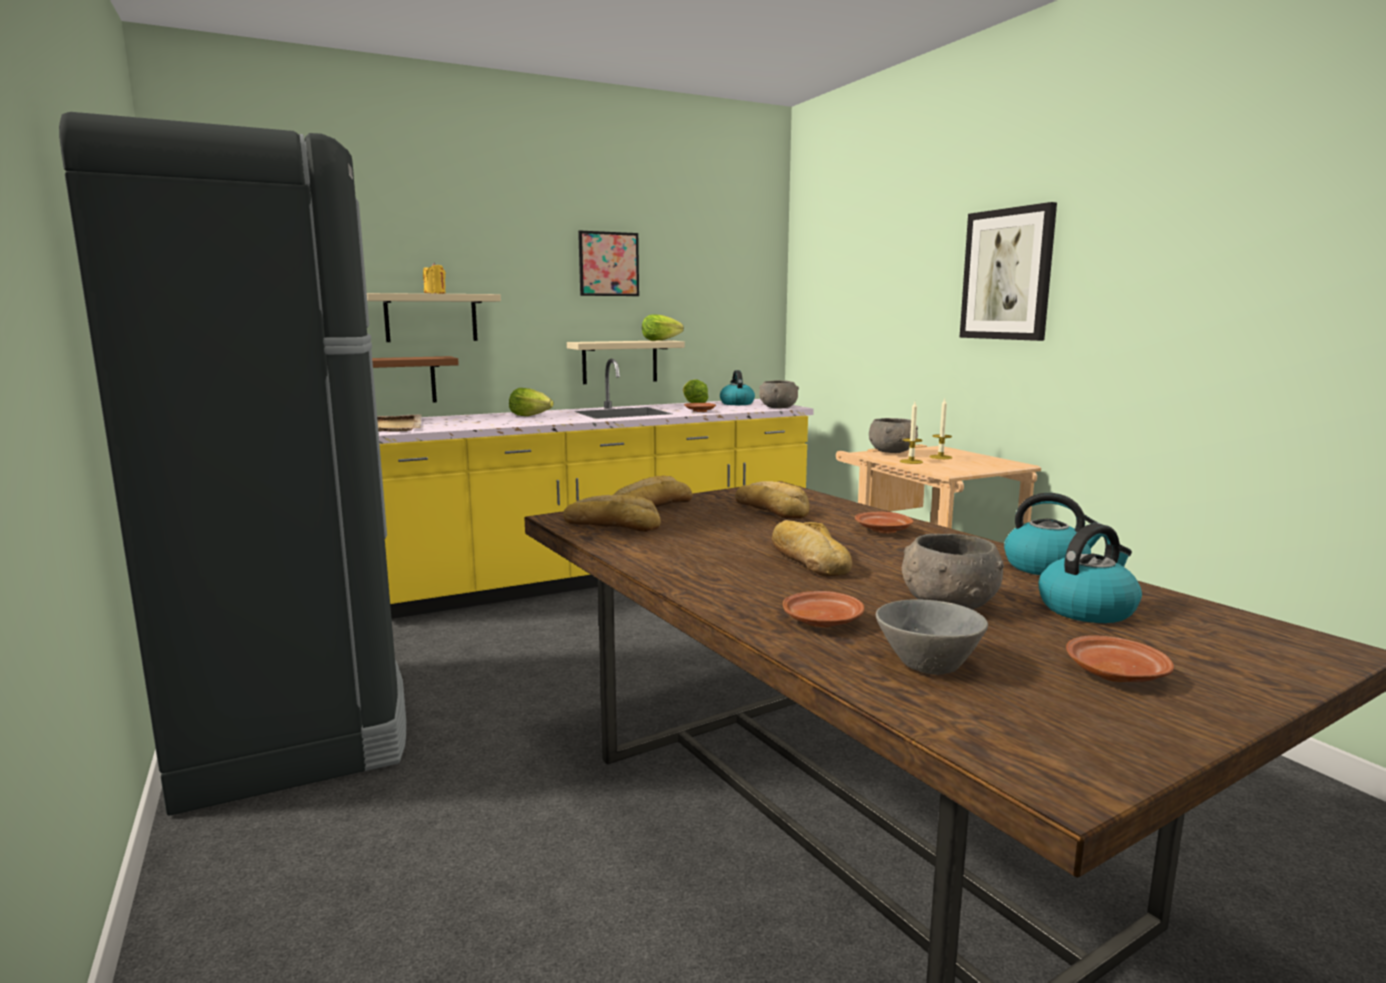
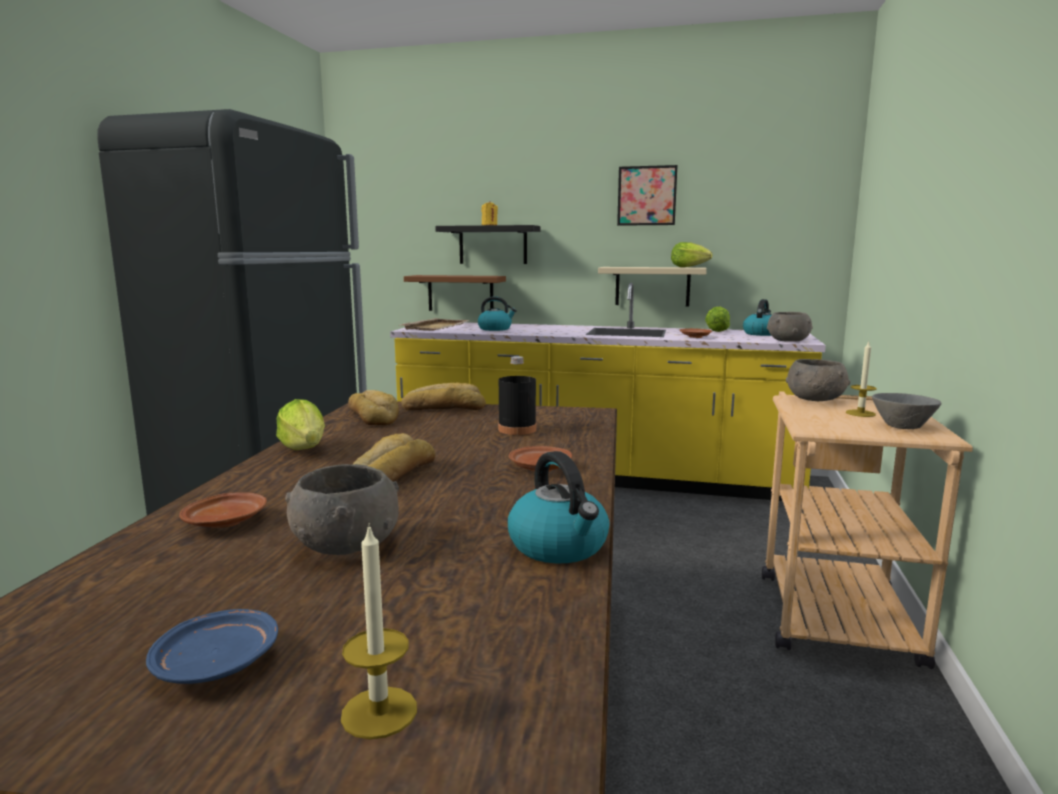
camera: 40 degrees right, 0 degrees up
(431, 318) = (493, 245): beige shelf -> black shelf
(529, 416) = (547, 328): lettuce -> lettuce (304, 449)
(772, 510) = (517, 429): bread -> black bottle
(911, 461) = (804, 412): candle -> candle (379, 712)
(930, 663) = (157, 582): grey bowl -> grey bowl (904, 426)
(1007, 274) = (980, 180): picture -> none
(1087, 609) = (434, 599): kettle -> kettle (495, 329)
(1114, 673) = (217, 663): brown plate -> blue plate

